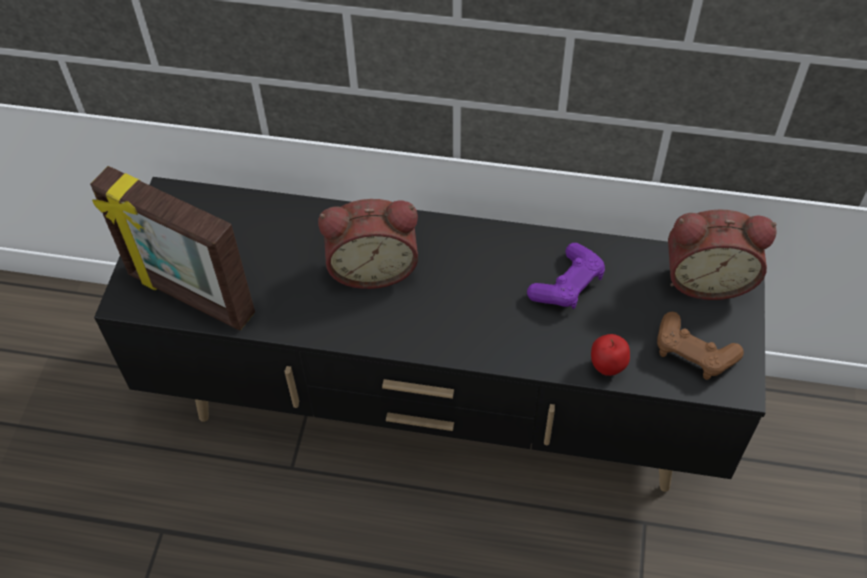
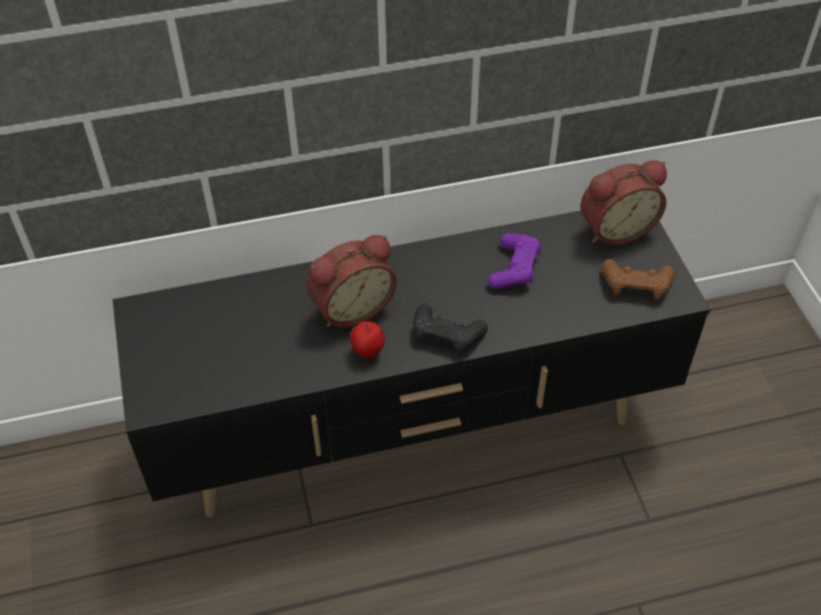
camera: 25 degrees left, 5 degrees down
(189, 296) = (205, 383): picture frame -> none
(453, 333) = (446, 335): none -> black game controller
(607, 368) = (579, 318): apple -> apple (368, 353)

